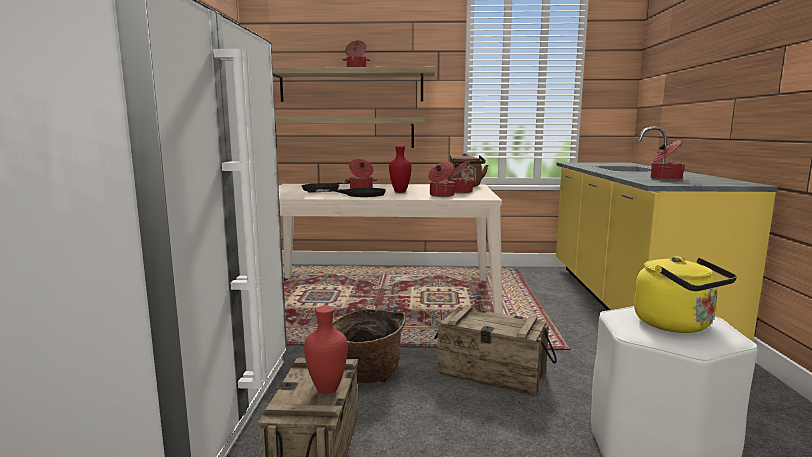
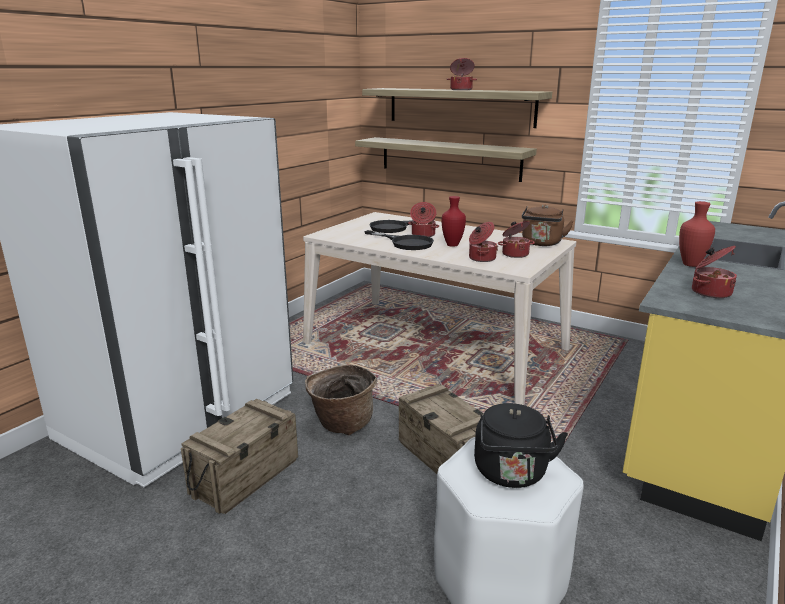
camera: 30 degrees right, 10 degrees up
(328, 389) = (244, 433): red vase -> red vase (692, 265)
(677, 325) = (511, 474): yellow kettle -> black kettle

